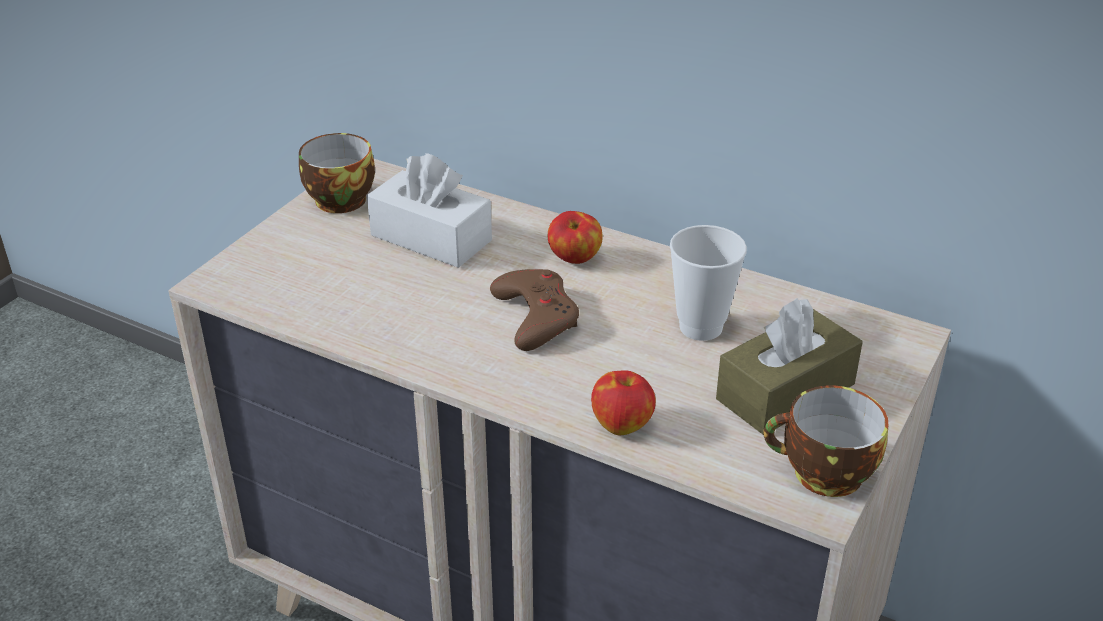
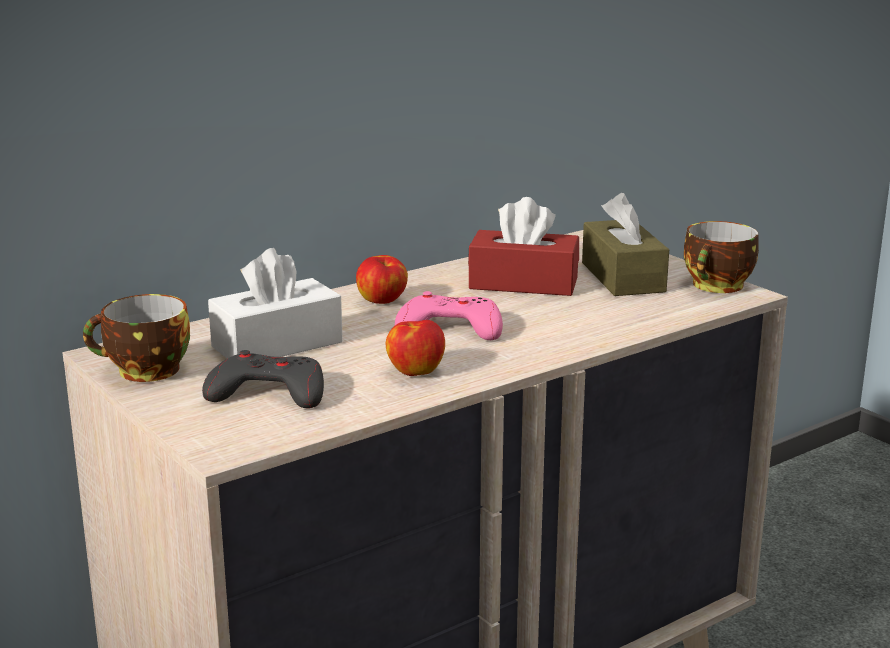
camera: 65 degrees left, 15 degrees down
(329, 266) = (268, 392): none -> grey game controller
(536, 316) = (450, 328): brown game controller -> pink game controller
(622, 424) = (619, 327): apple -> apple (415, 371)
(700, 327) = (523, 283): cup -> red tissue box

